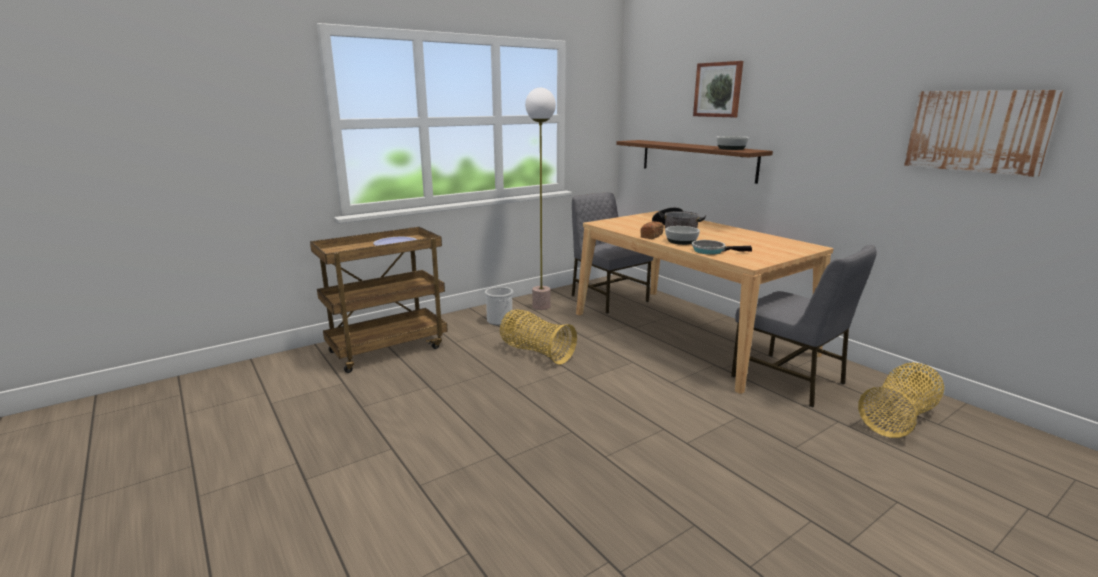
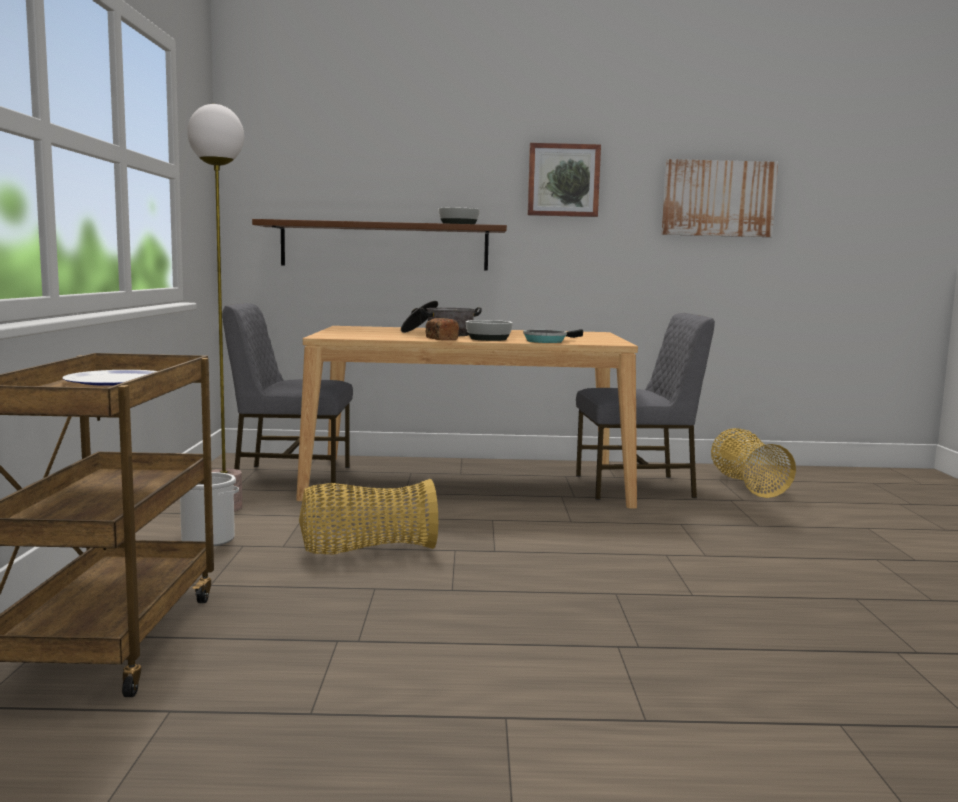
camera: 55 degrees left, 10 degrees down
(718, 89) = (412, 149): picture -> picture (563, 180)

